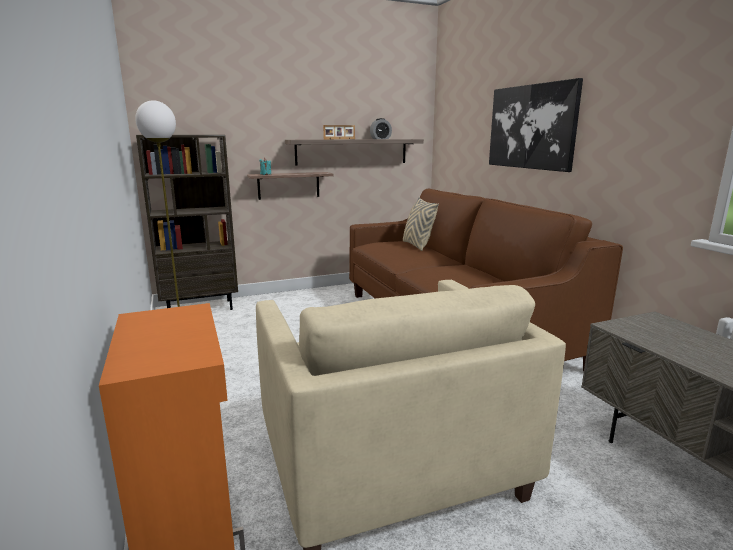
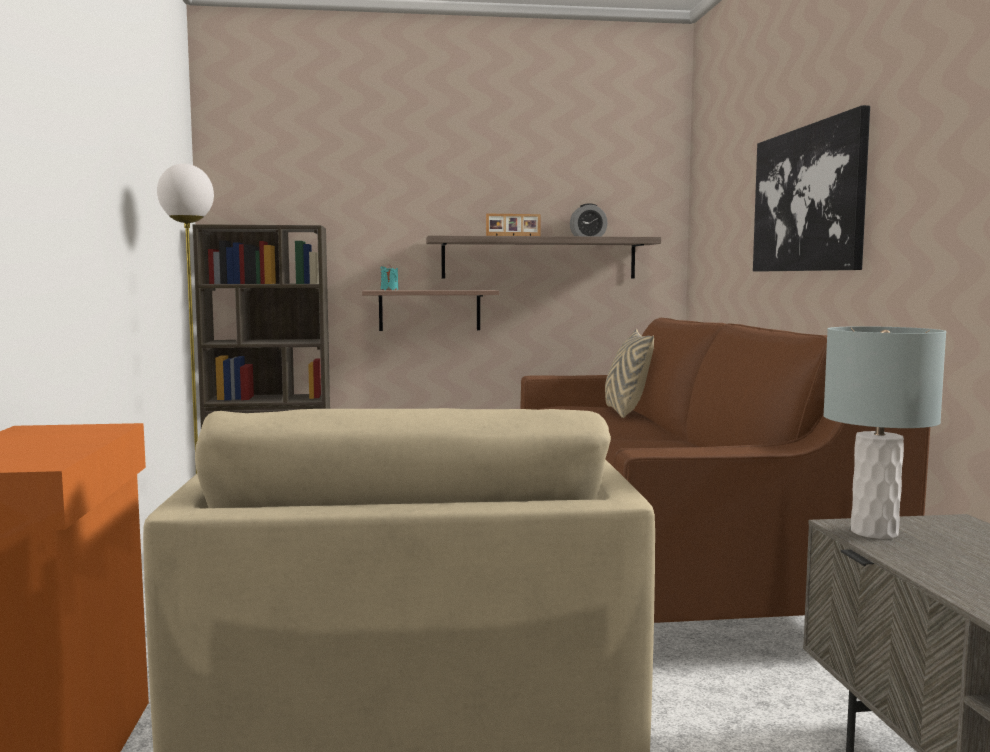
camera: 15 degrees right, 10 degrees down
(629, 330) = (875, 532): none -> grey table lamp

